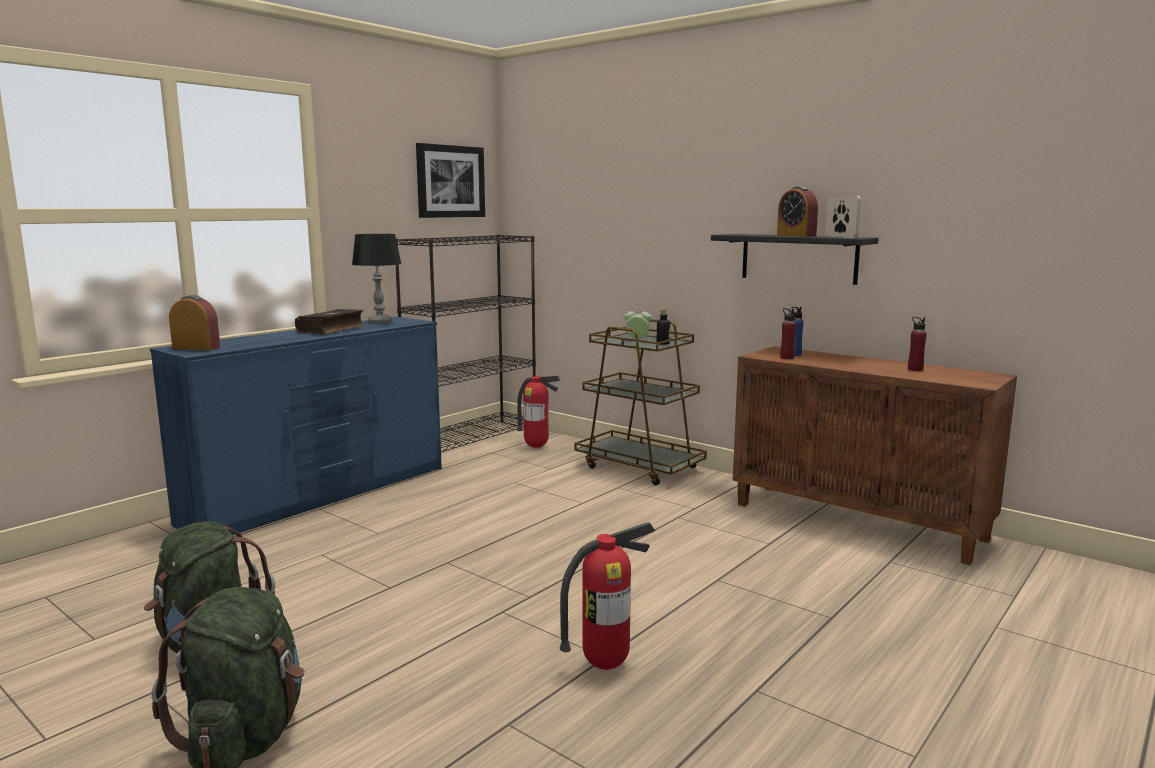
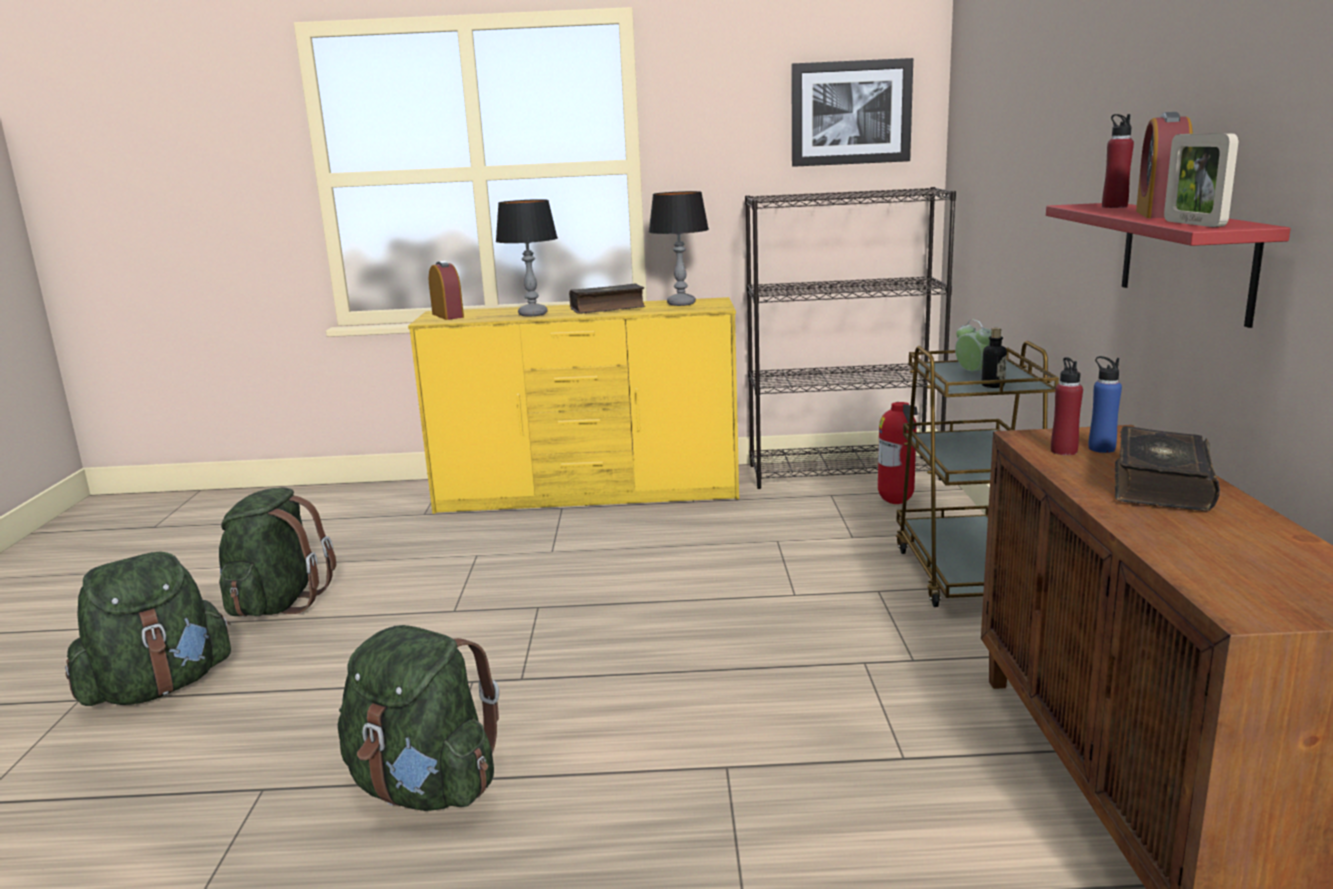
camera: 50 degrees right, 5 degrees up
(281, 339) = (532, 314): none -> table lamp
(321, 495) = (589, 494): blue dresser -> yellow dresser
(605, 664) = (425, 788): fire extinguisher -> green backpack
(798, 258) = (1185, 259): black shelf -> red shelf
(841, 237) = (1194, 224): picture frame -> picture frame turned 150 degrees clockwise
(851, 361) = (1159, 486): none -> book
(915, 369) = (1230, 537): red bottle -> red bottle (1114, 206)

